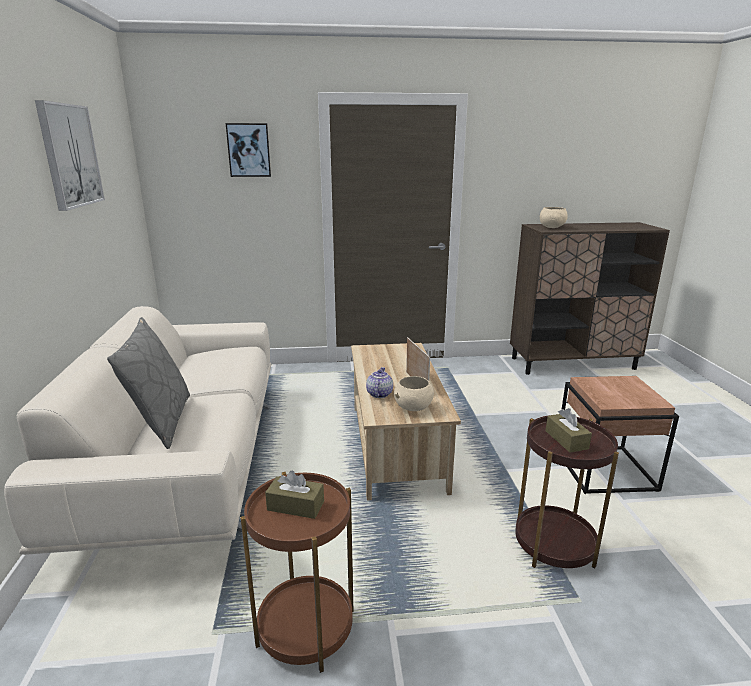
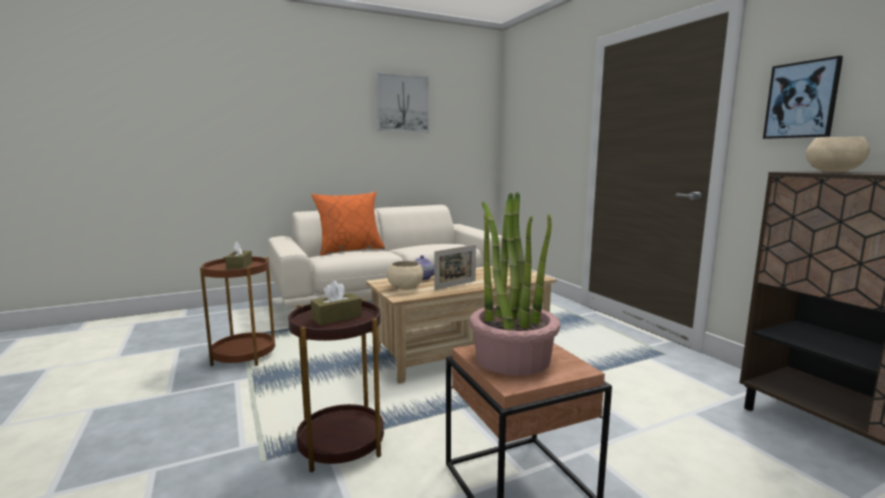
camera: 70 degrees right, 10 degrees down
(161, 421) = (350, 250): grey pillow -> orange pillow
(249, 150) = (550, 99): picture -> picture (801, 100)
(617, 393) = (512, 358): none -> potted plant

